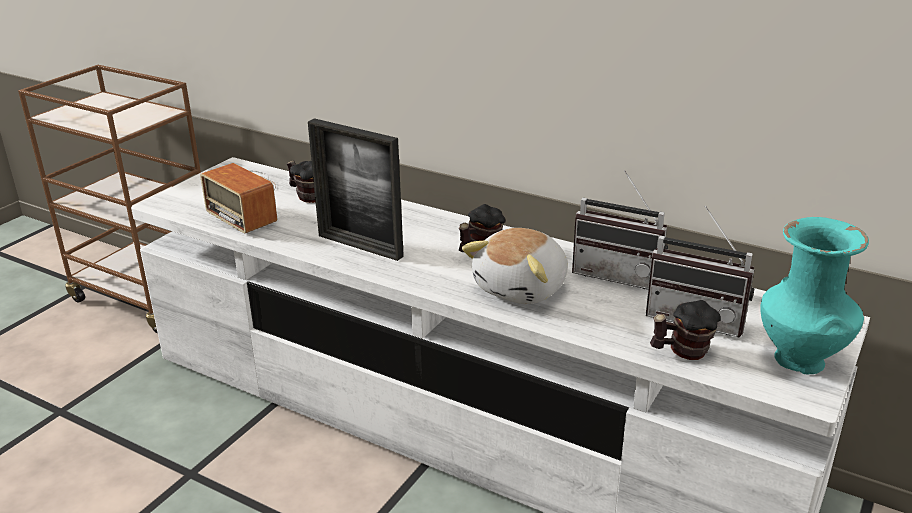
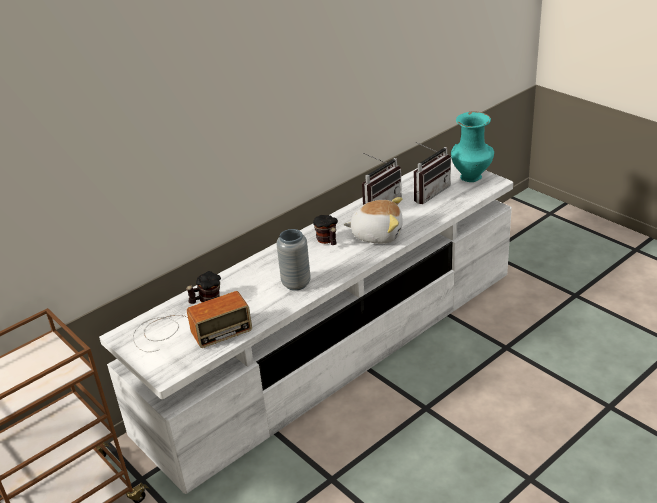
camera: 70 degrees left, 5 degrees up
(360, 246) = (296, 284): picture frame -> grey vase
(523, 288) = (377, 234): plush toy -> plush toy turned 45 degrees counterclockwise
(682, 352) = (453, 202): mug -> none

